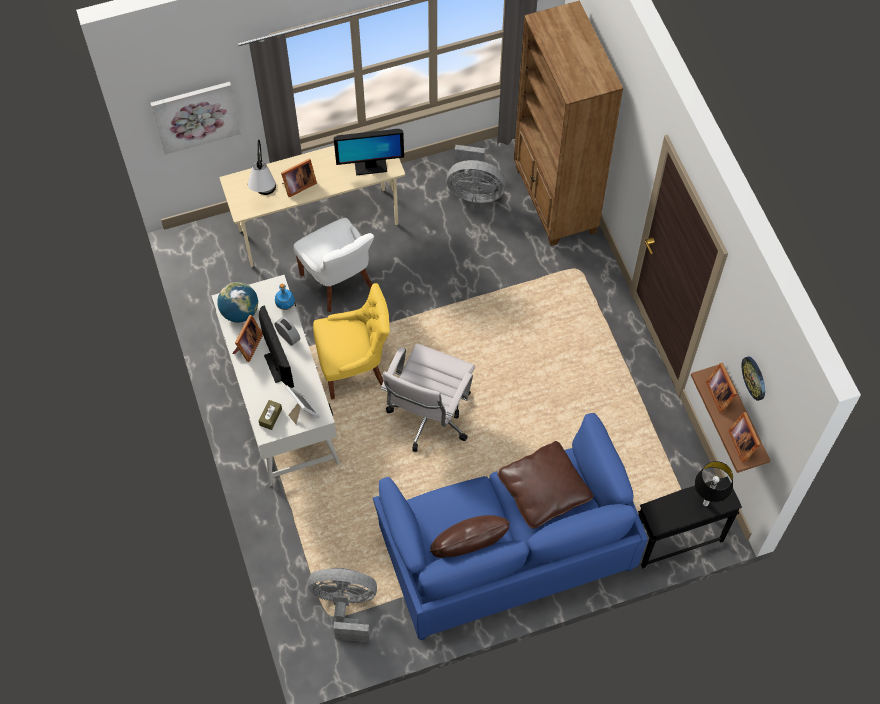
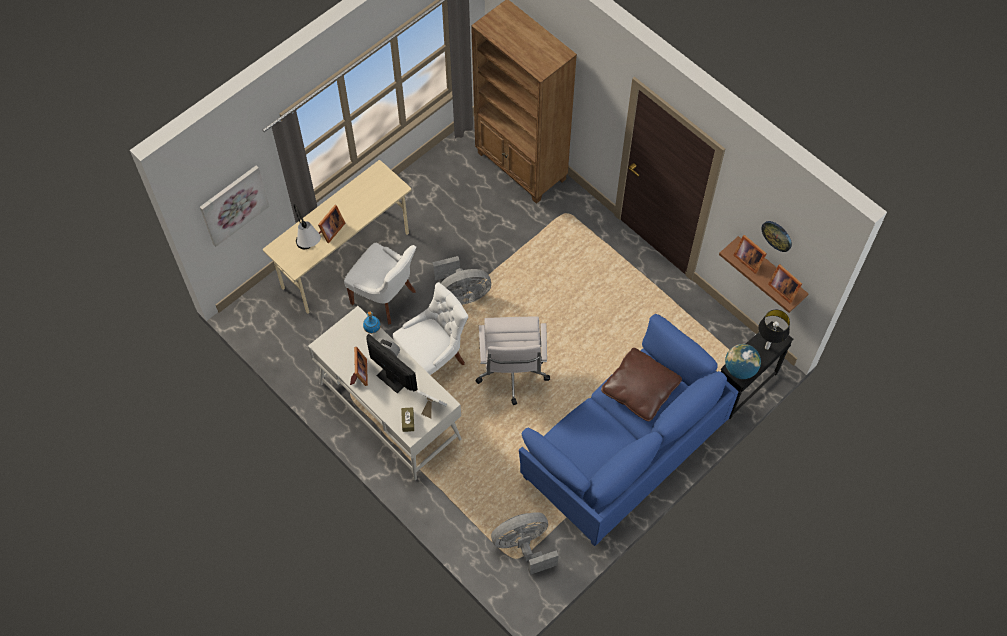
camera: 25 degrees left, 0 degrees up
(240, 312) = (338, 349): globe -> globe (740, 369)
(354, 368) = (433, 359): yellow chair -> white chair
(370, 166) = (381, 193): monitor -> none
(468, 549) = (607, 458): brown pillow -> none
(474, 192) = (455, 184): grey fan -> grey fan (461, 294)

